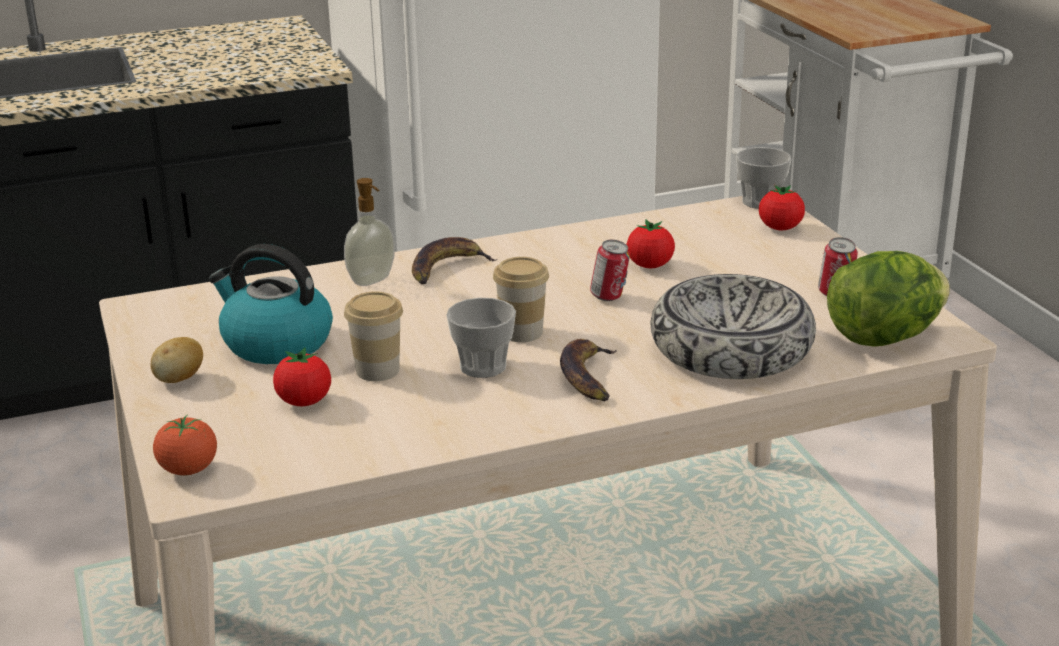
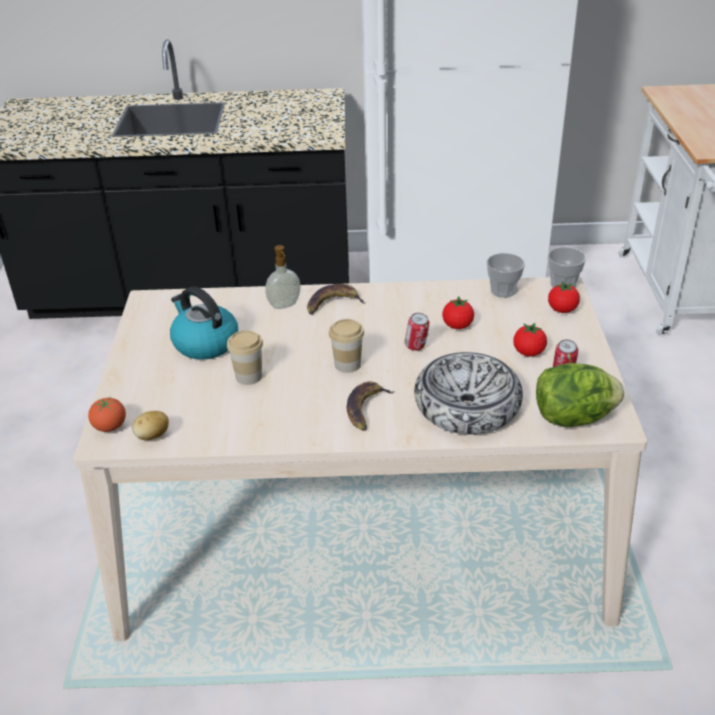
camera: 20 degrees right, 10 degrees up
(179, 379) = (140, 359): potato -> potato (153, 436)
(304, 402) = (196, 391): tomato -> tomato (528, 352)
(483, 366) = (309, 386): cup -> cup (503, 290)

